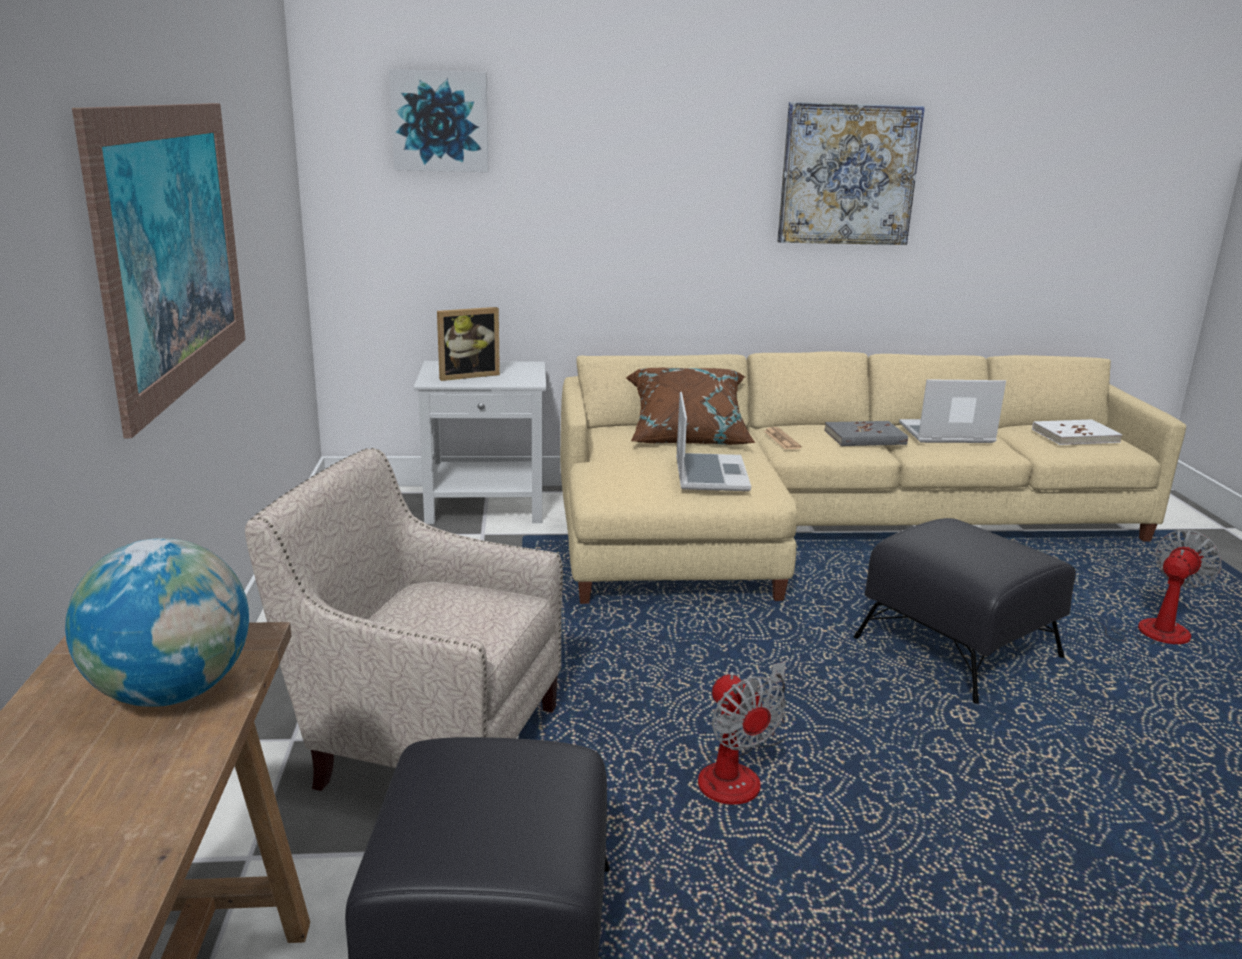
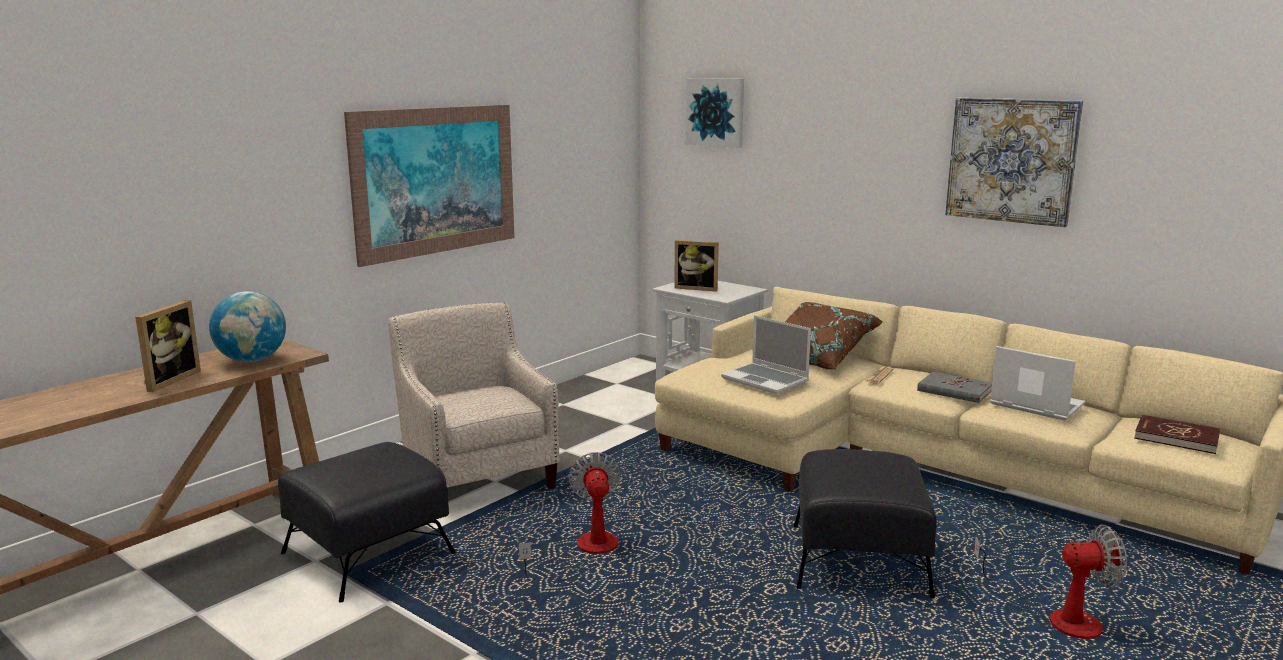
camera: 45 degrees right, 5 degrees down
(85, 819) = (167, 380): none -> picture frame
(709, 474) = (766, 380): laptop -> laptop turned 90 degrees clockwise
(738, 772) = (585, 551): fan -> fan turned 150 degrees clockwise
(1075, 436) = (1176, 437): white book -> red book

